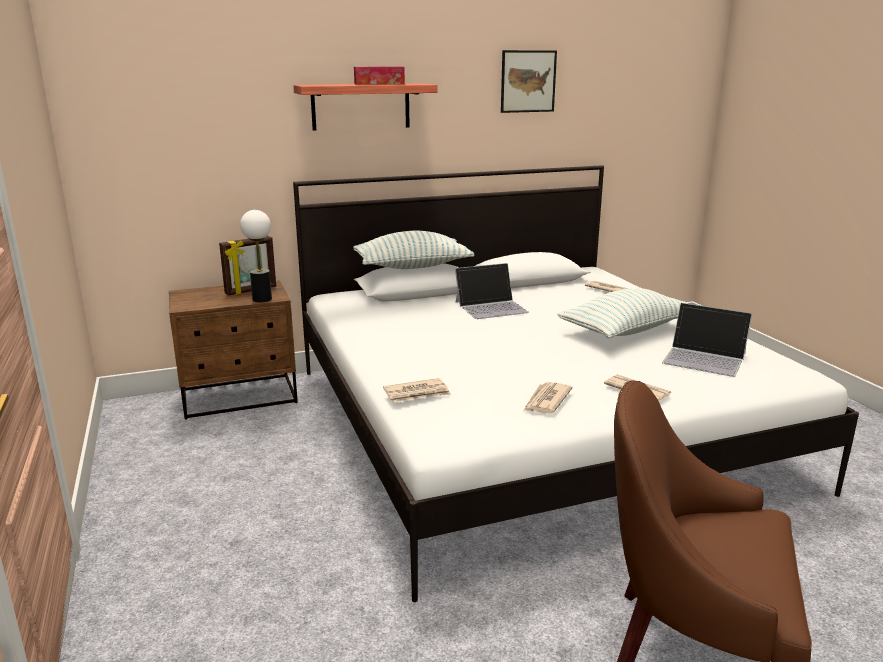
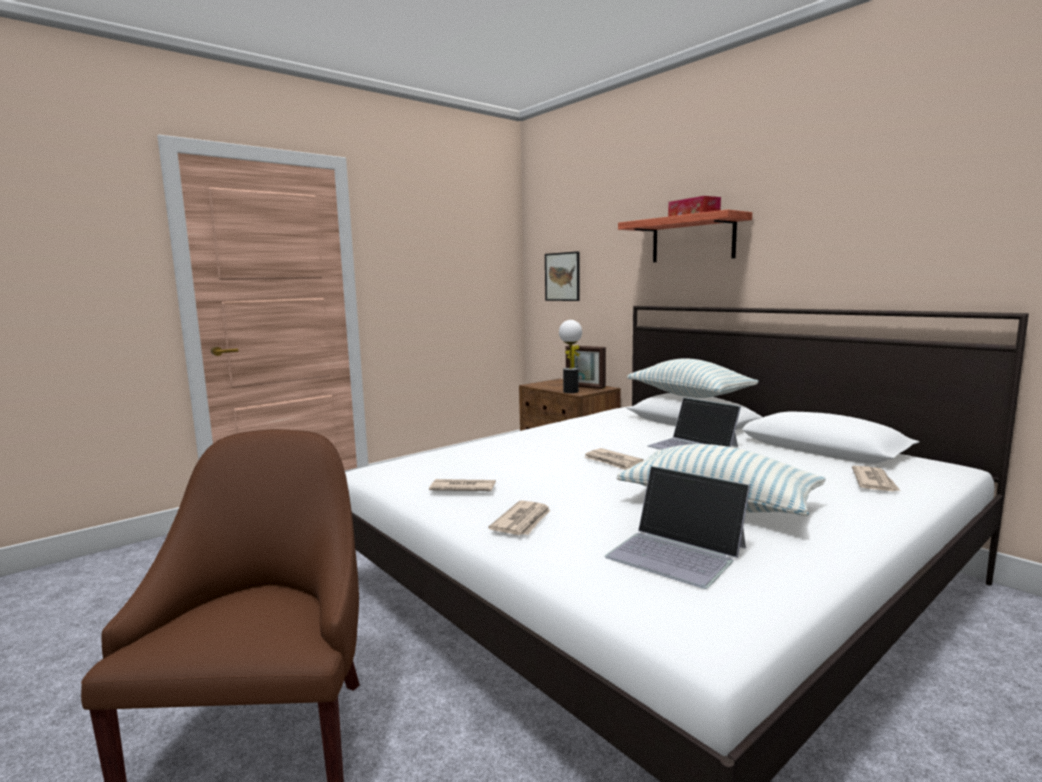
camera: 70 degrees right, 10 degrees down
(417, 393) = (446, 452): newspaper -> newspaper (613, 462)
(528, 81) = (889, 195): picture -> picture (562, 276)
(705, 358) = (677, 552): laptop -> laptop turned 60 degrees counterclockwise

